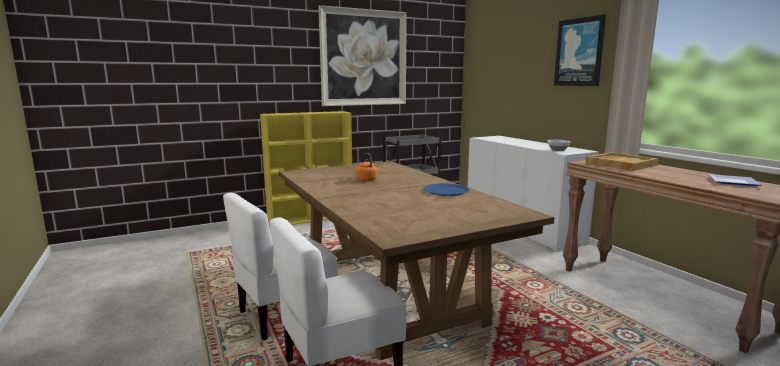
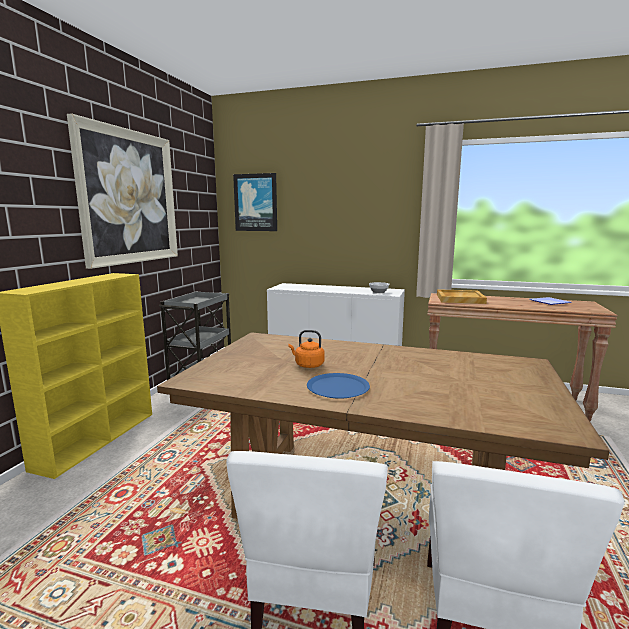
camera: 45 degrees left, 0 degrees up
(446, 190) = (414, 356): blue plate -> blue plate (338, 387)
(579, 52) = (375, 200): picture -> picture (256, 202)

